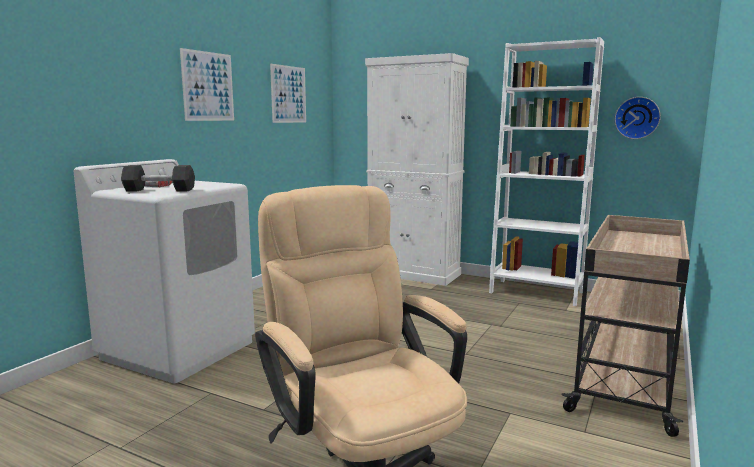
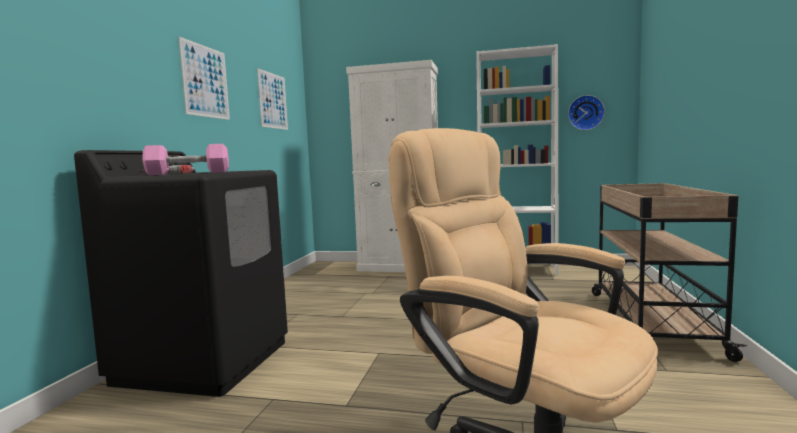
camera: 15 degrees left, 5 degrees down
(159, 190) = (188, 173): black dumbbell -> pink dumbbell
(179, 349) = (205, 361): white washing machine -> black washing machine

